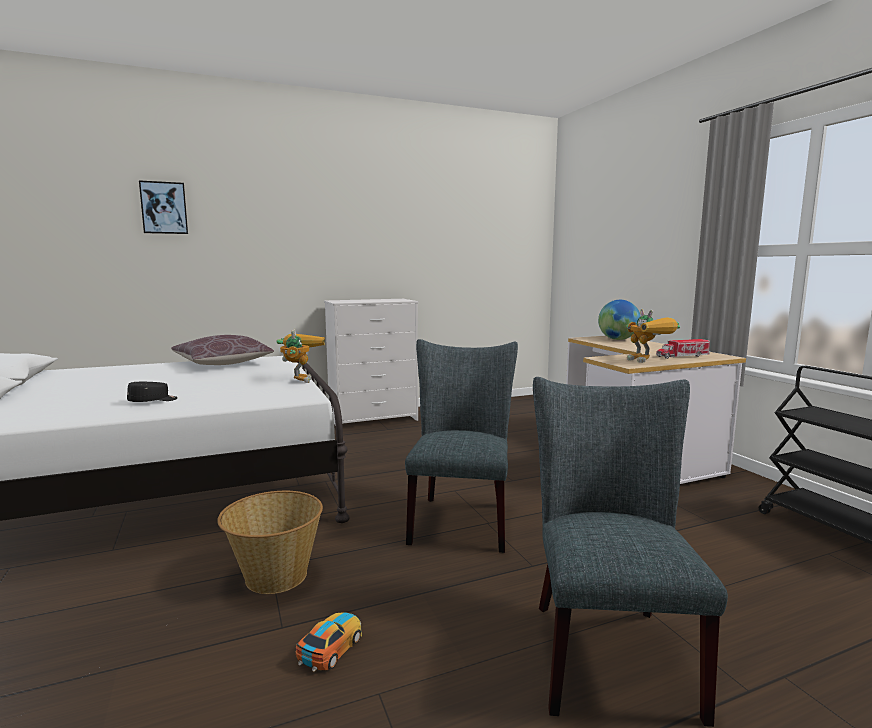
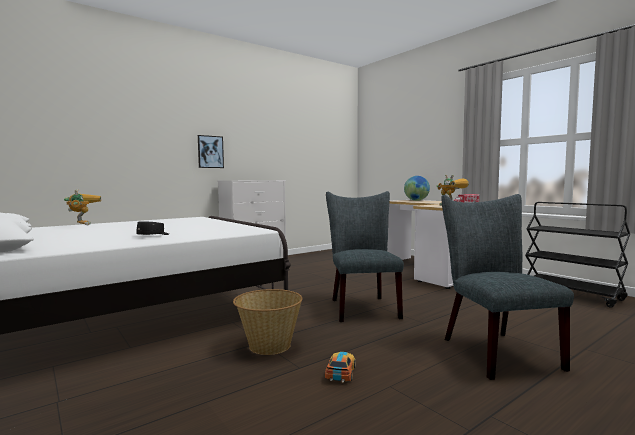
camera: 15 degrees left, 5 degrees down
(164, 208) = (102, 109): picture -> picture (210, 152)
(223, 364) = (163, 221): brown pillow -> none
(299, 379) = (238, 224): toy robot -> toy robot (82, 224)

